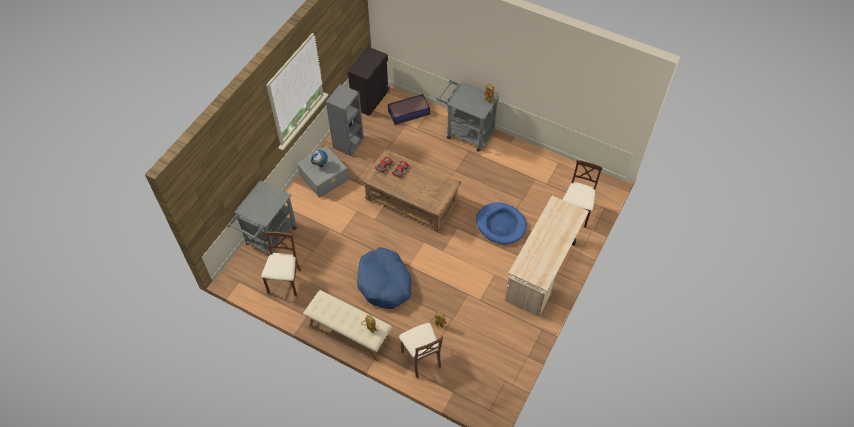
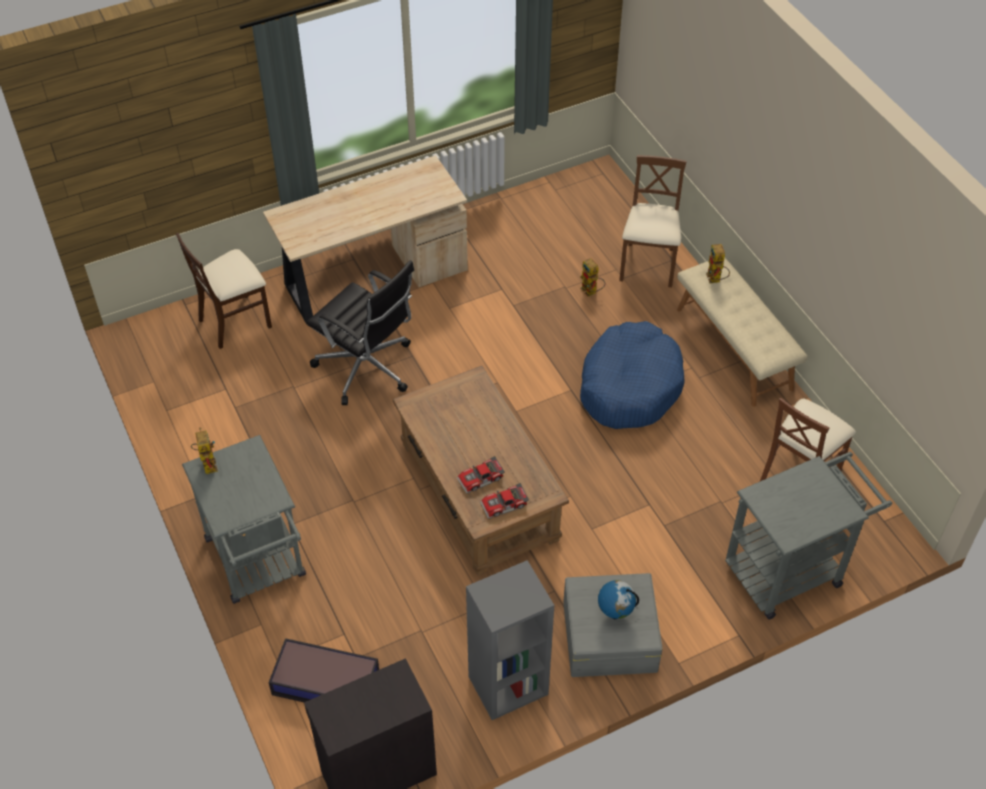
camera: 145 degrees left, 5 degrees down
(501, 224) = (367, 369): blue dog bed -> black office chair

